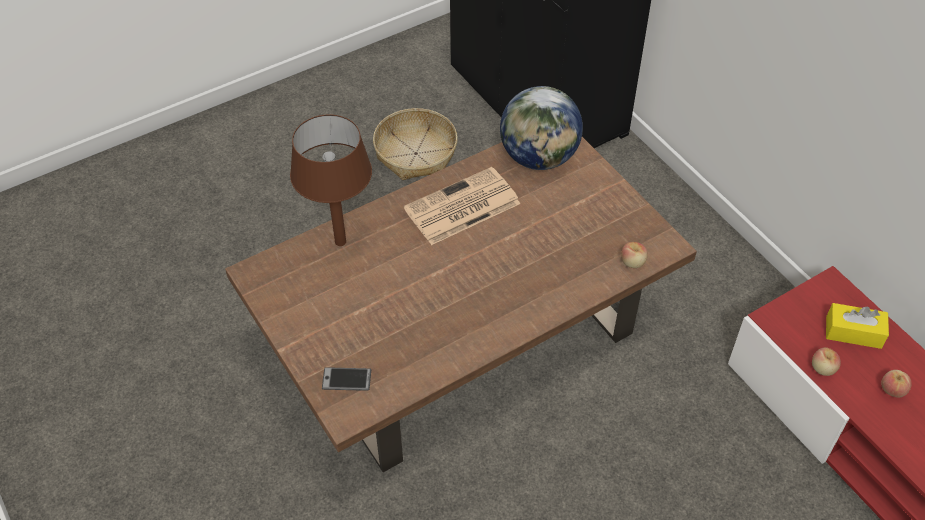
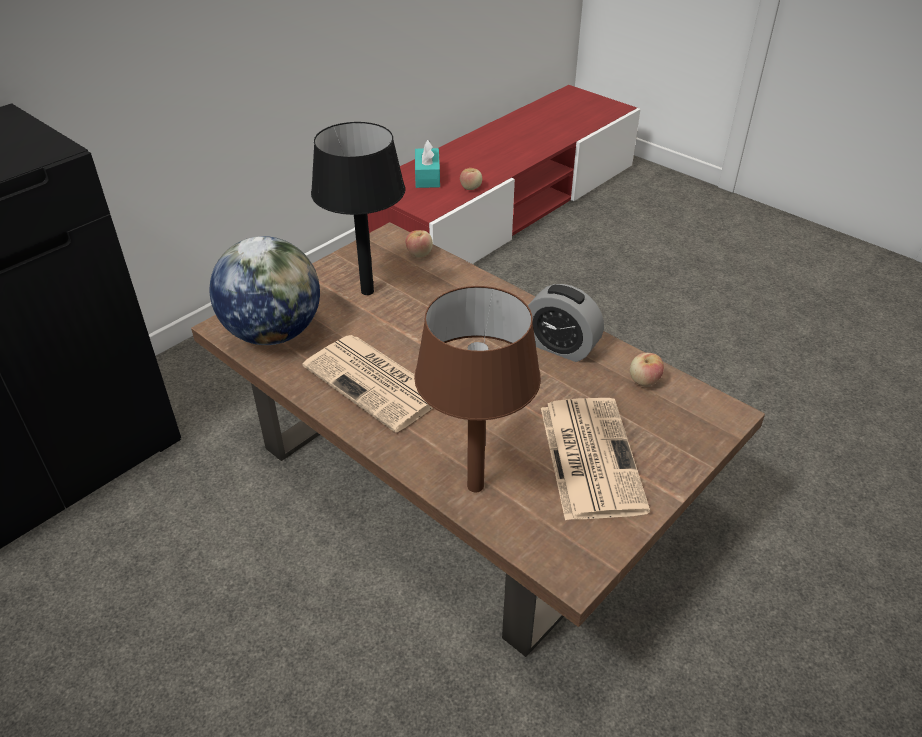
camera: 105 degrees left, 10 degrees down
(340, 310) = (589, 456): none -> newspaper
(346, 379) = (682, 425): phone -> none
(416, 153) = (143, 596): basket -> none
(466, 330) = (560, 346): none -> alarm clock
(581, 218) = (368, 291): none -> black table lamp
(853, 332) = (427, 176): yellow tissue box -> turquoise tissue box
(892, 390) = (476, 161): apple -> apple (644, 381)

